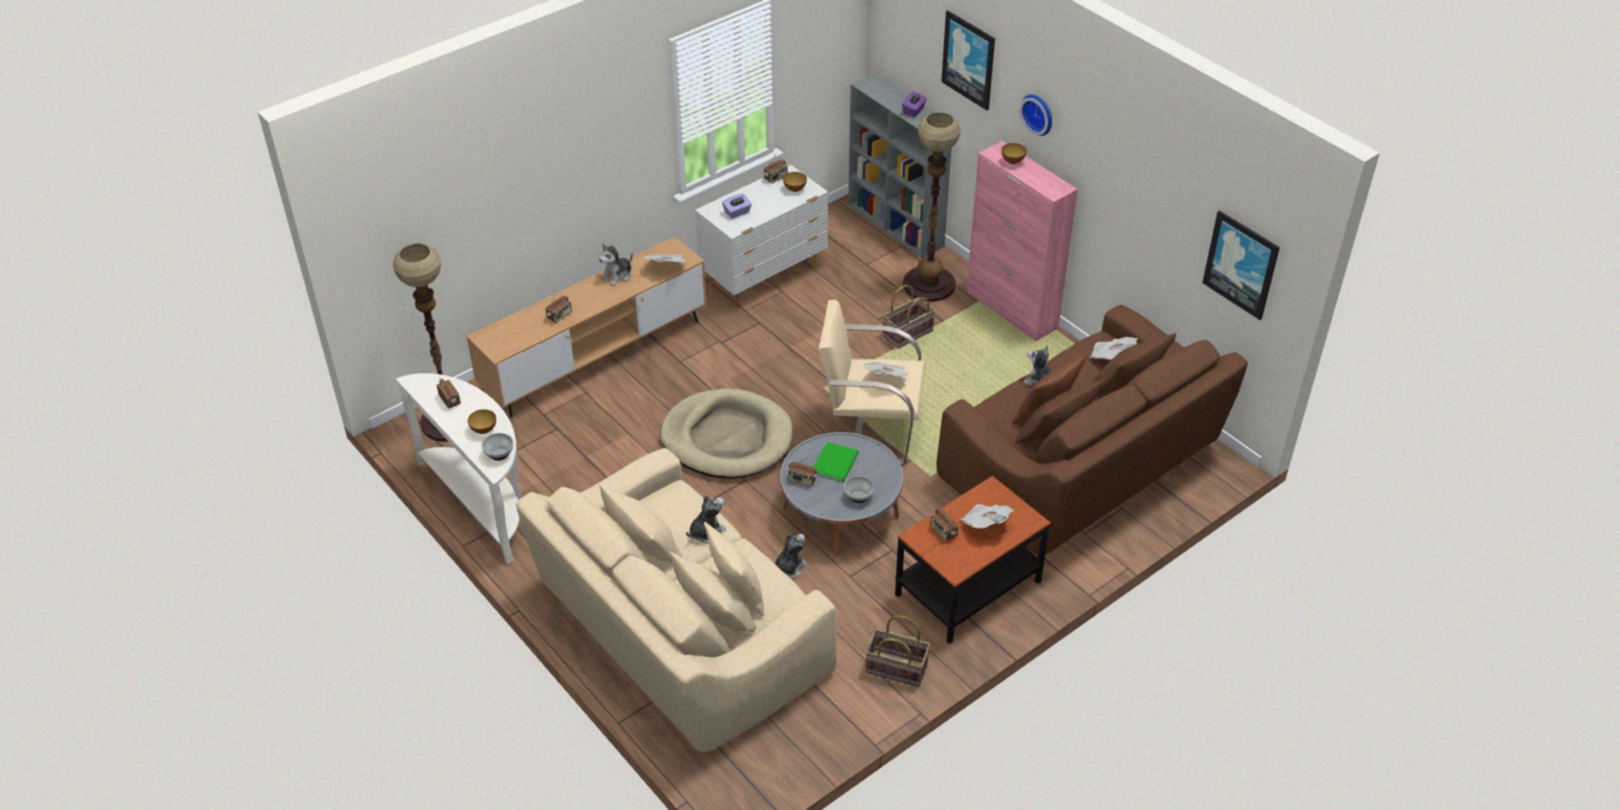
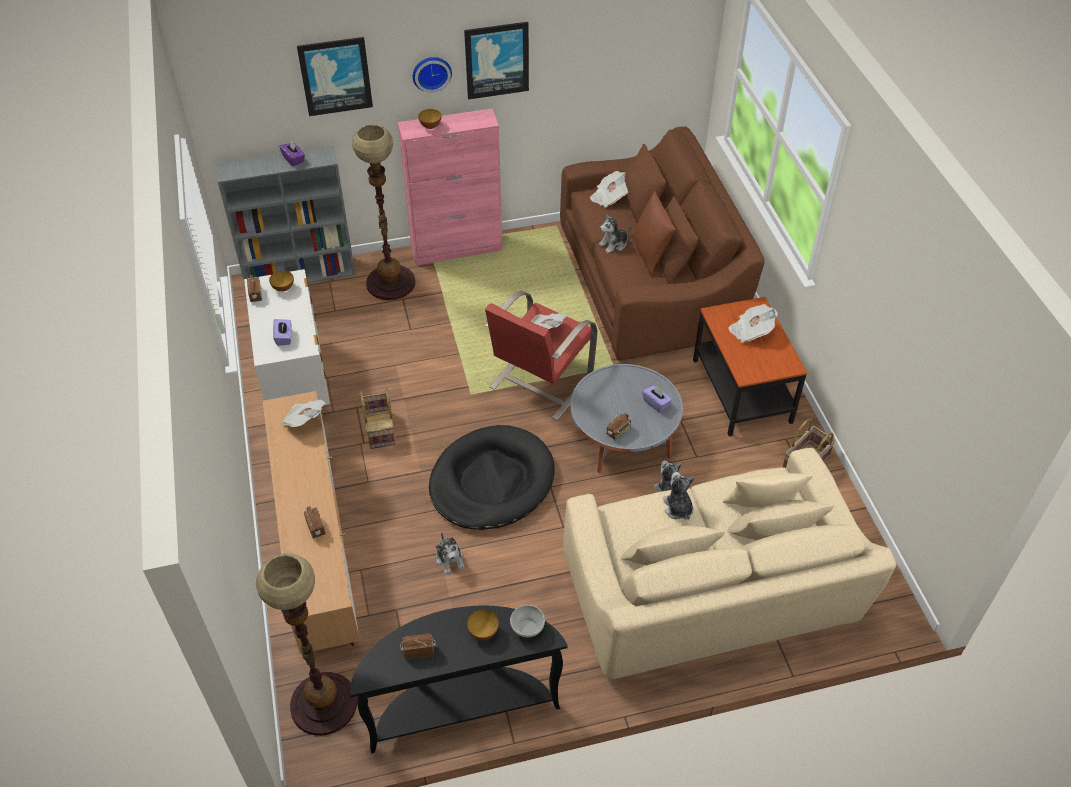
camera: 65 degrees left, 5 degrees up
(482, 501) = (461, 706): white console table -> black console table
(617, 275) = (288, 462): plush toy -> plush toy (450, 559)
(727, 438) = (491, 481): beige dog bed -> black dog bed
(836, 462) = (609, 403): green book -> none
(858, 496) = (656, 403): bowl -> purple tissue box
(871, 430) = (540, 383): beige armchair -> red armchair
(908, 334) = (441, 318): basket -> basket (380, 429)
(943, 532) = (748, 358): radio -> none
(1241, 264) = (662, 61): picture -> picture (497, 60)

